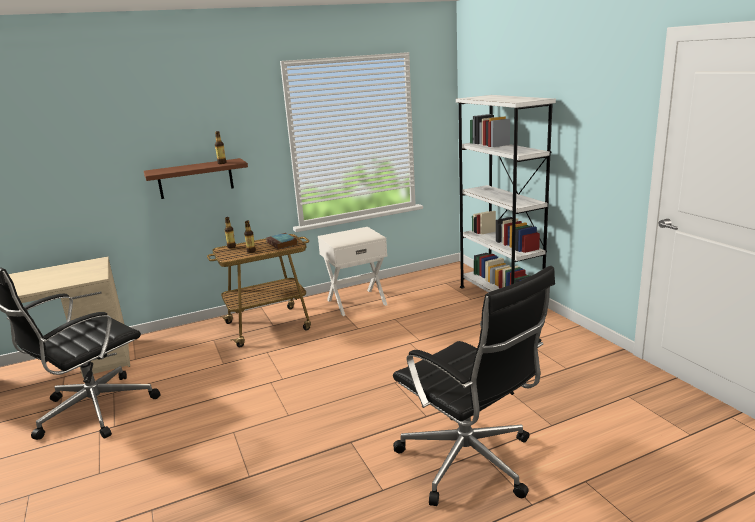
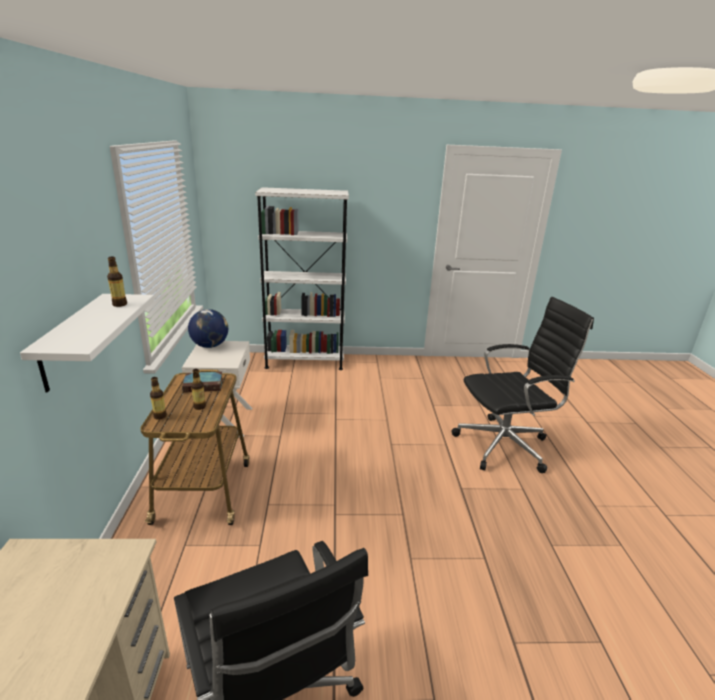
camera: 70 degrees left, 5 degrees up
(195, 178) = (72, 341): brown shelf -> white shelf
(361, 231) = (210, 345): none -> globe

